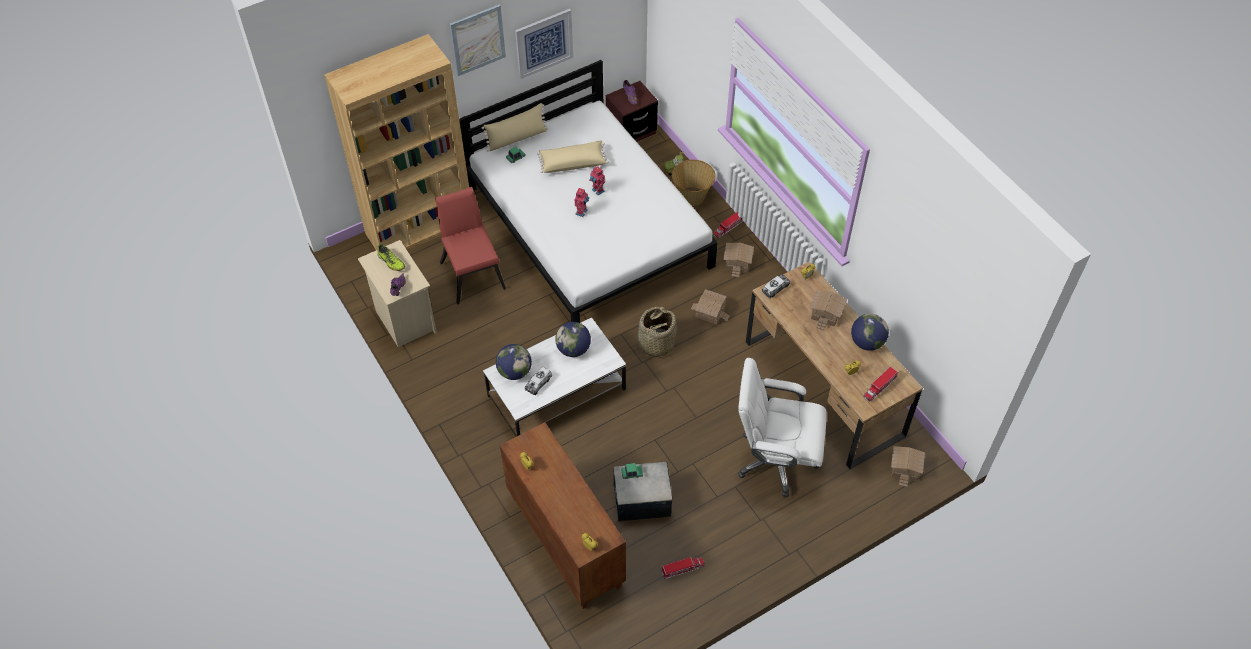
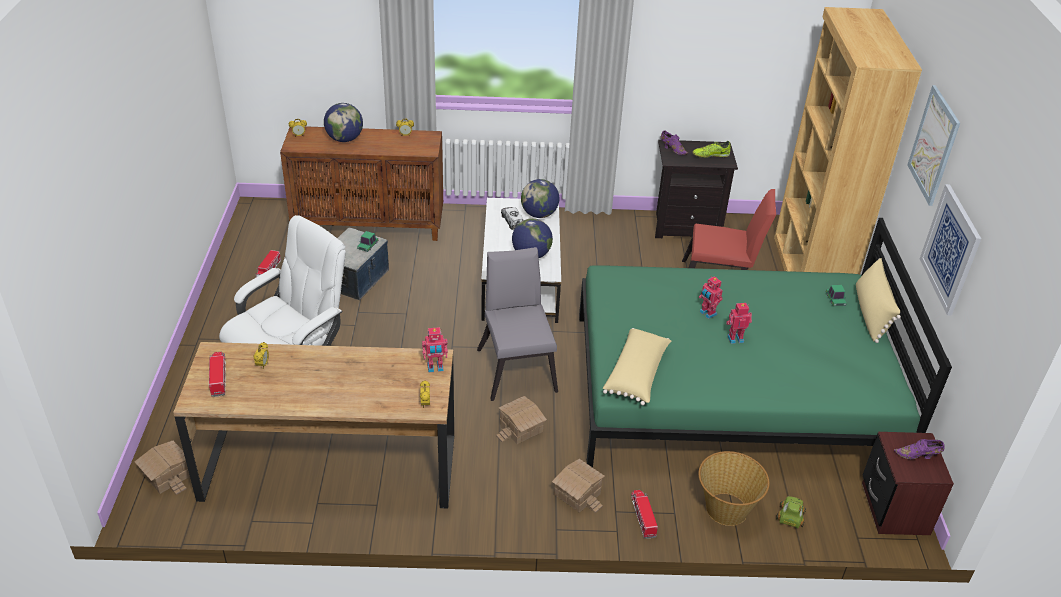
camera: 120 degrees right, 15 degrees down
(404, 320) = (686, 226): beige nightstand -> black nightstand
(572, 162) = (799, 339): beige pillow -> beige pillow (637, 374)
(589, 226) = (731, 391): white bed -> green bed
(656, 344) = (517, 366): basket -> grey chair
(775, 288) = (435, 368): toy truck -> toy robot
(827, 313) = (356, 391): toy house -> none
(867, 342) = (281, 401): globe -> globe (344, 139)

